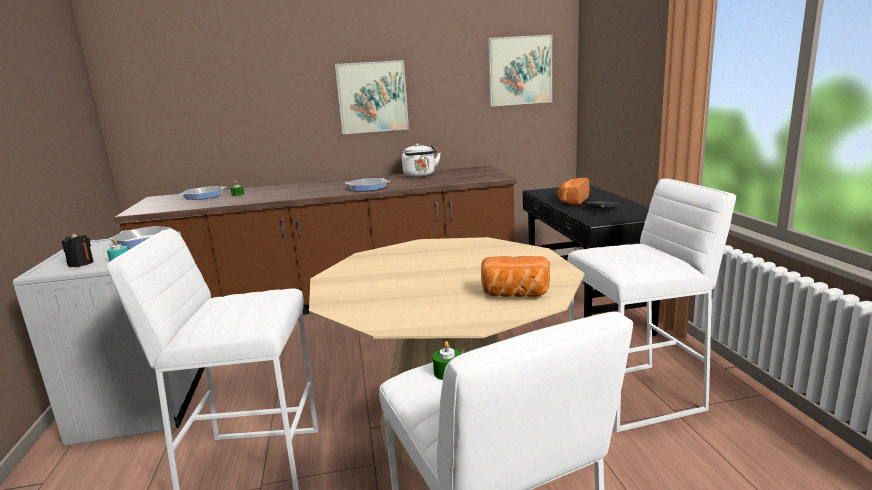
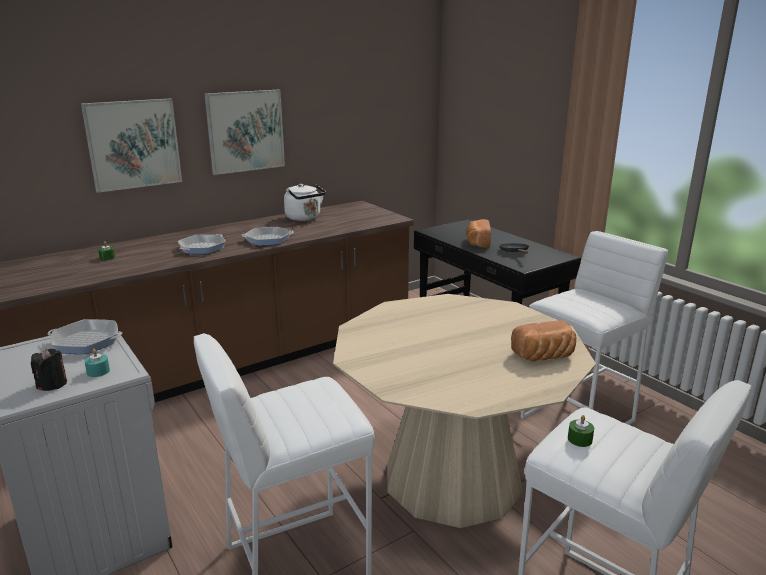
camera: 25 degrees left, 5 degrees up
(204, 196) = (60, 263): frying pan -> frying pan (202, 248)
(520, 70) = (390, 101): picture -> picture (133, 144)

